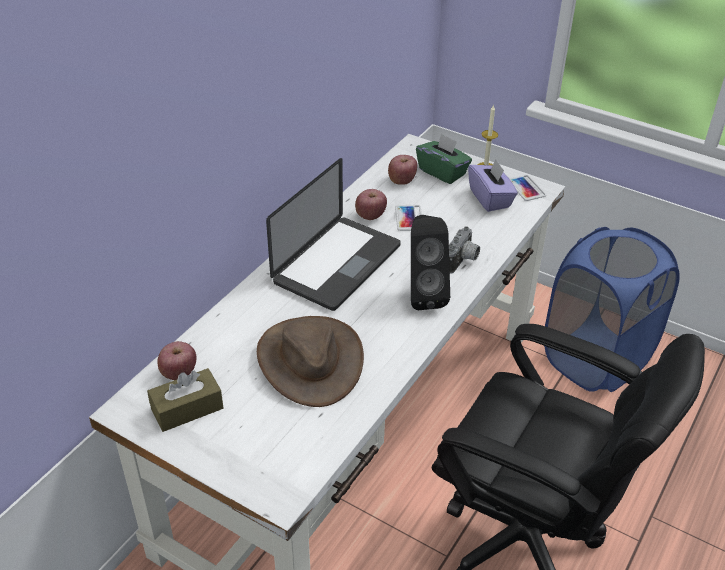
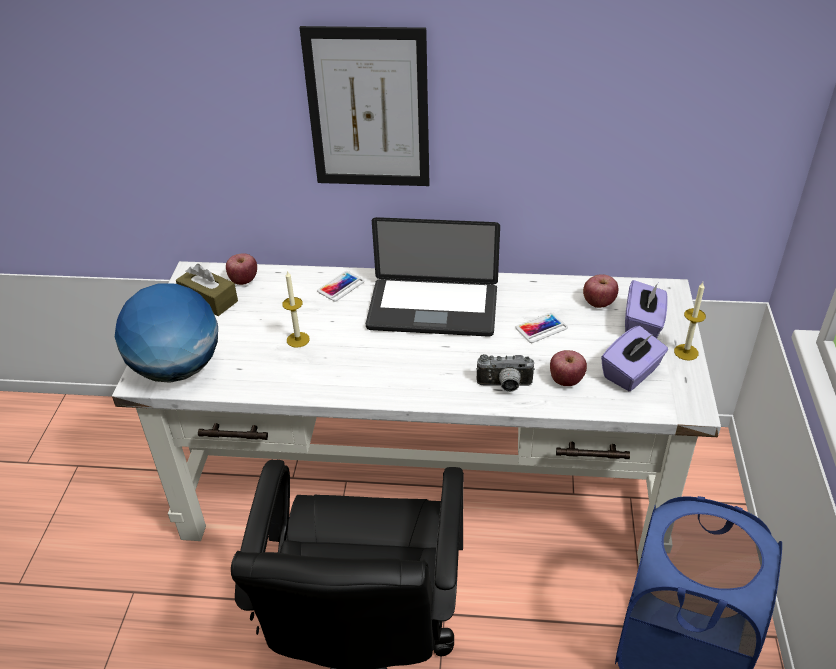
camera: 65 degrees right, 0 degrees up
(223, 117) = (368, 109): none -> picture
(284, 463) = (177, 369): none -> globe
(310, 360) = (298, 339): brown hat -> candle
(370, 215) = (522, 303): apple -> apple (566, 380)
(423, 294) = (432, 376): black speaker -> none
(442, 172) = (643, 324): green tissue box -> purple tissue box
(526, 188) = (680, 395): phone -> phone (341, 286)

